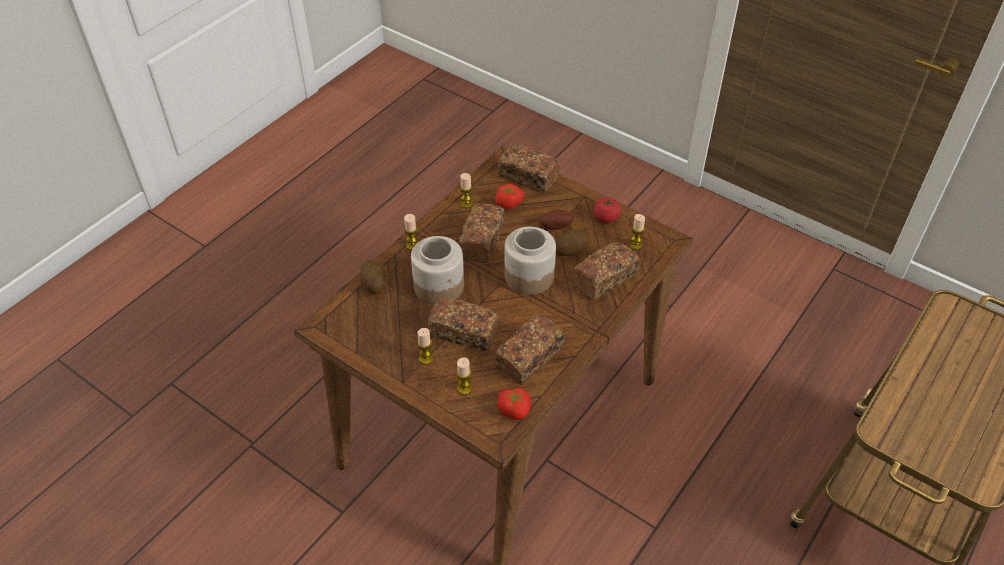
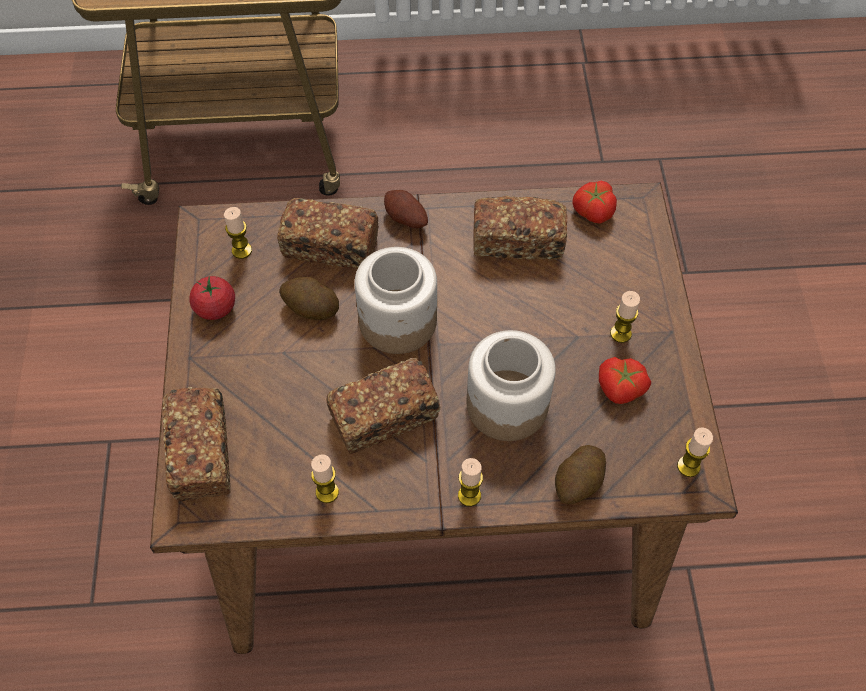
camera: 130 degrees left, 10 degrees up
(464, 333) = (547, 324): bread -> none
(464, 388) = (617, 270): candle -> candle (688, 466)
(508, 202) = (279, 440): tomato -> tomato (620, 389)
(556, 225) = (278, 353): potato -> potato (405, 220)

